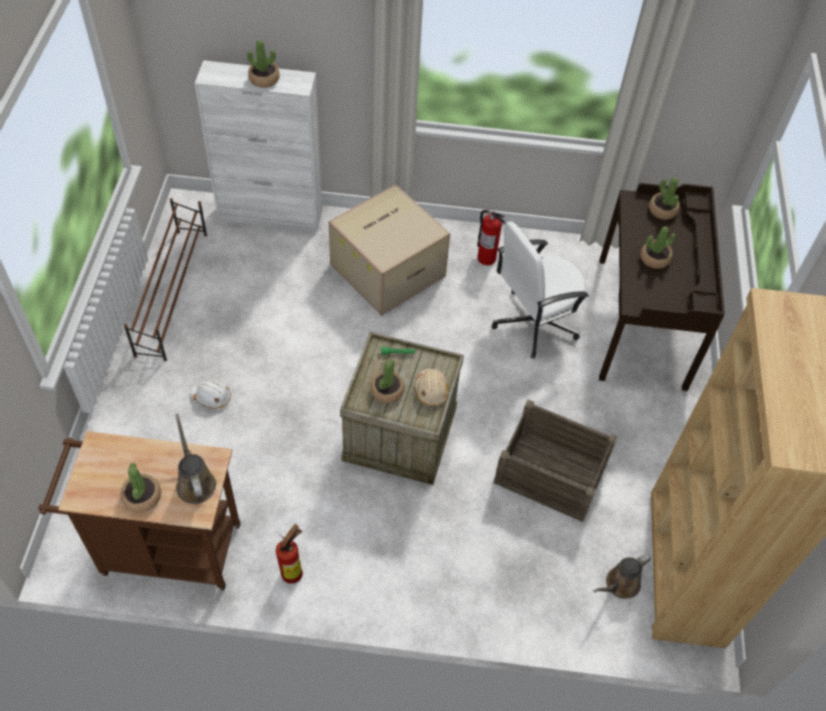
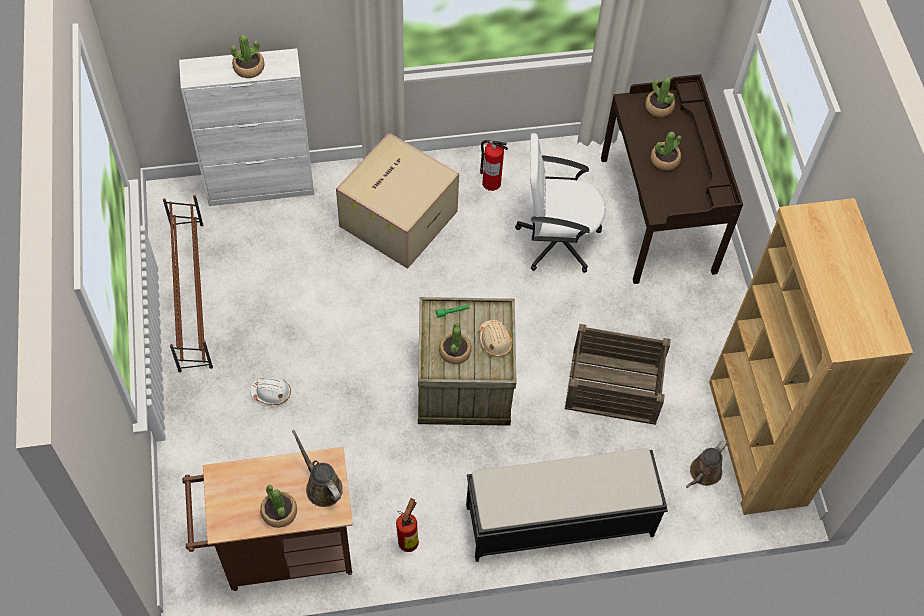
camera: 15 degrees left, 5 degrees up
(451, 592) = (557, 520): none -> black bench
(533, 323) = (556, 240): white office chair -> white office chair turned 45 degrees clockwise

